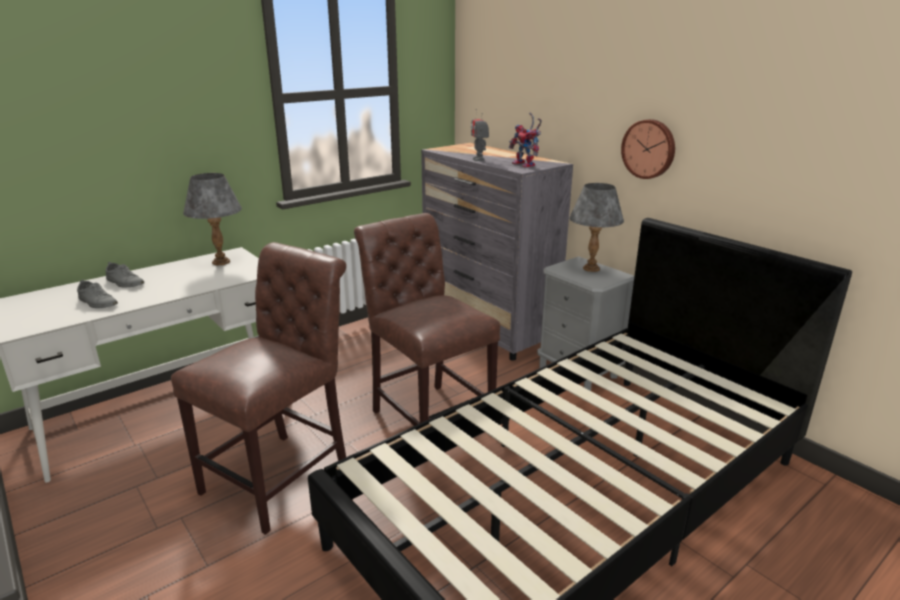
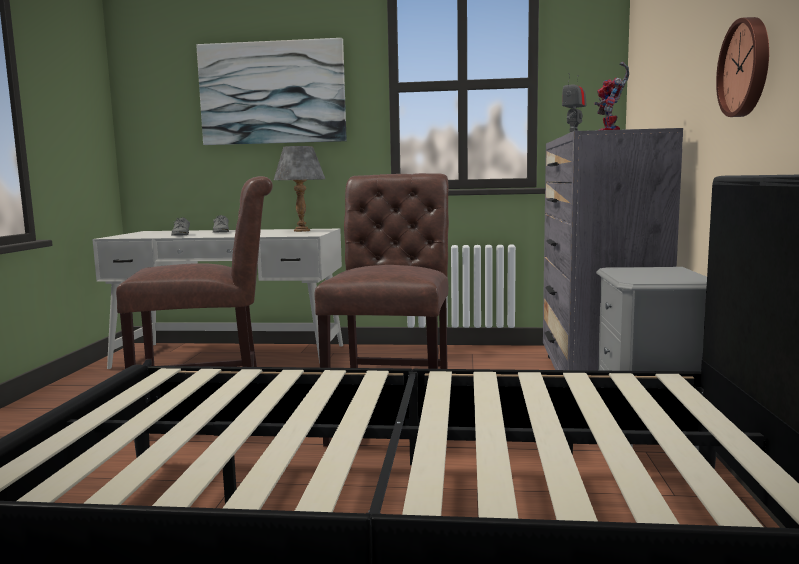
camera: 45 degrees right, 15 degrees down
(143, 109) = (272, 93): none -> picture
(591, 268) = (668, 273): grey table lamp -> none

